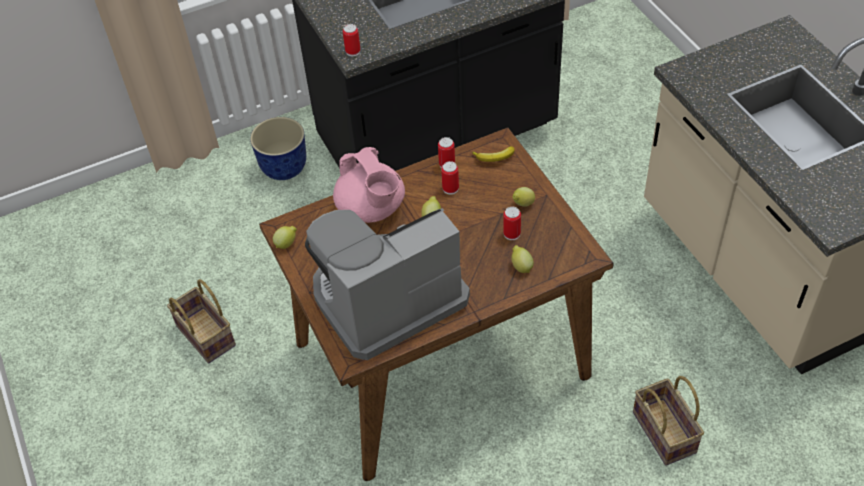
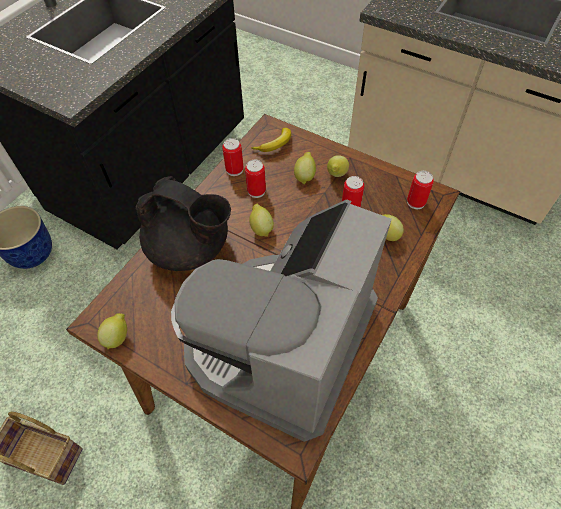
camera: 35 degrees left, 5 degrees up
(353, 51) = (65, 97): can -> can (416, 202)
(372, 209) = (190, 249): pink teapot -> black teapot
(497, 194) = (305, 176): none -> lemon
(666, 433) = (491, 318): basket -> none

